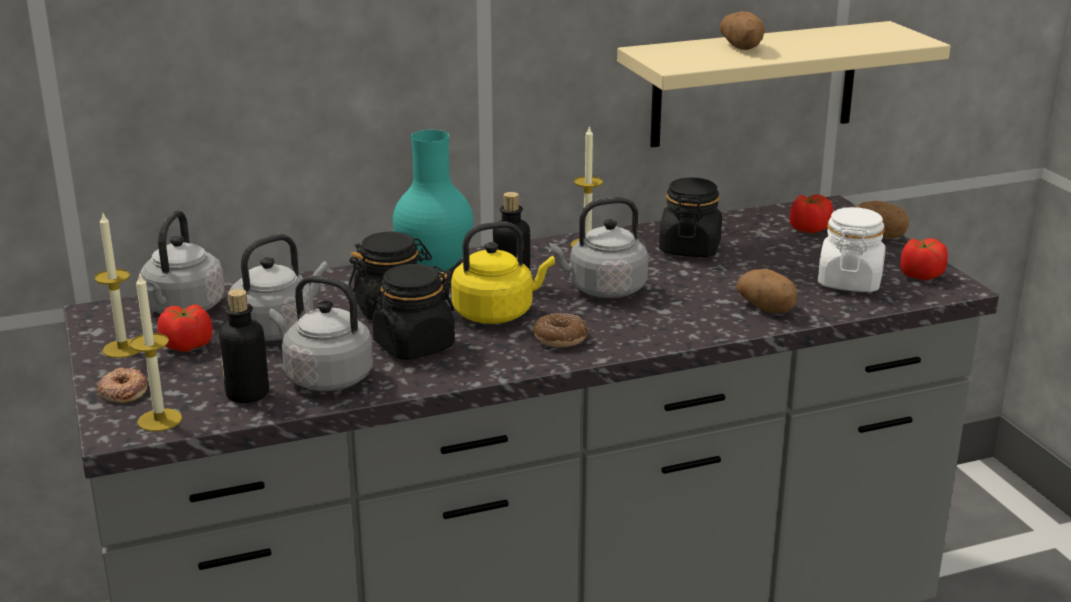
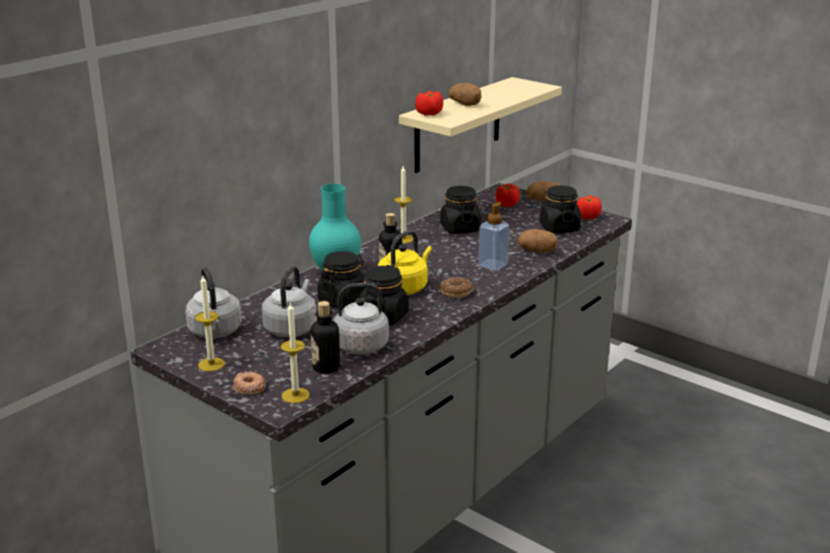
camera: 30 degrees left, 0 degrees up
(187, 346) = (250, 352): tomato -> tomato (429, 114)
(603, 289) = (444, 261): grey kettle -> none
(668, 313) = (493, 265): none -> soap dispenser
(849, 282) = (559, 228): white jar -> black jar

